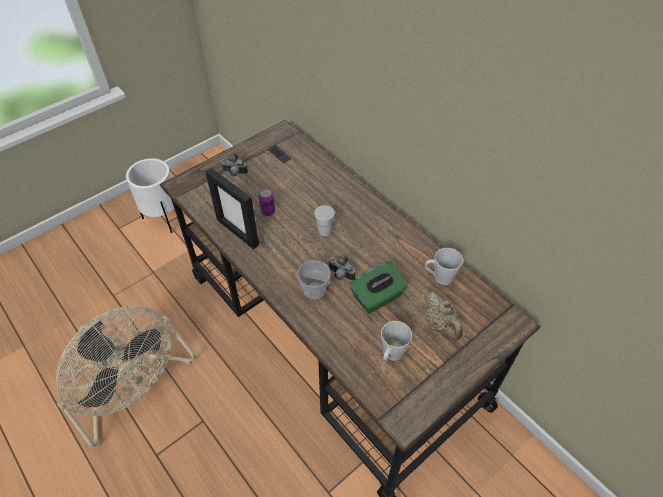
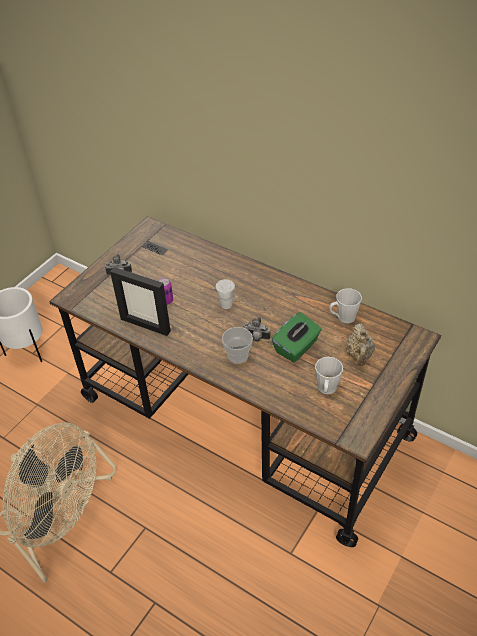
camera: 15 degrees left, 5 degrees down
(440, 325) = (359, 356): beige teapot -> beige teapot turned 45 degrees clockwise

